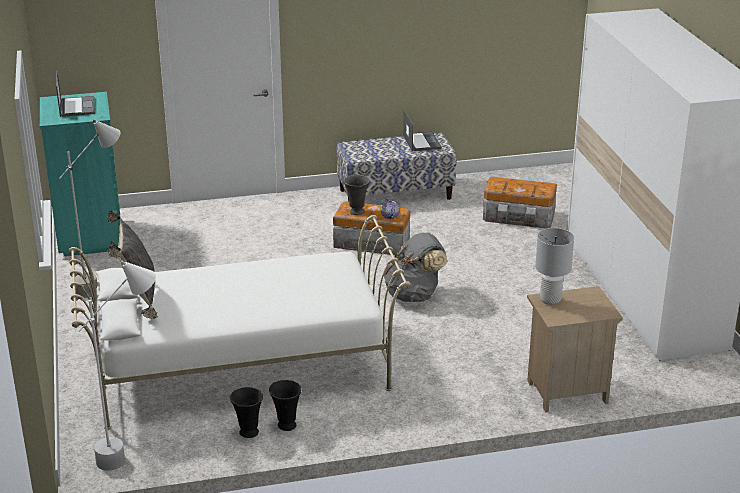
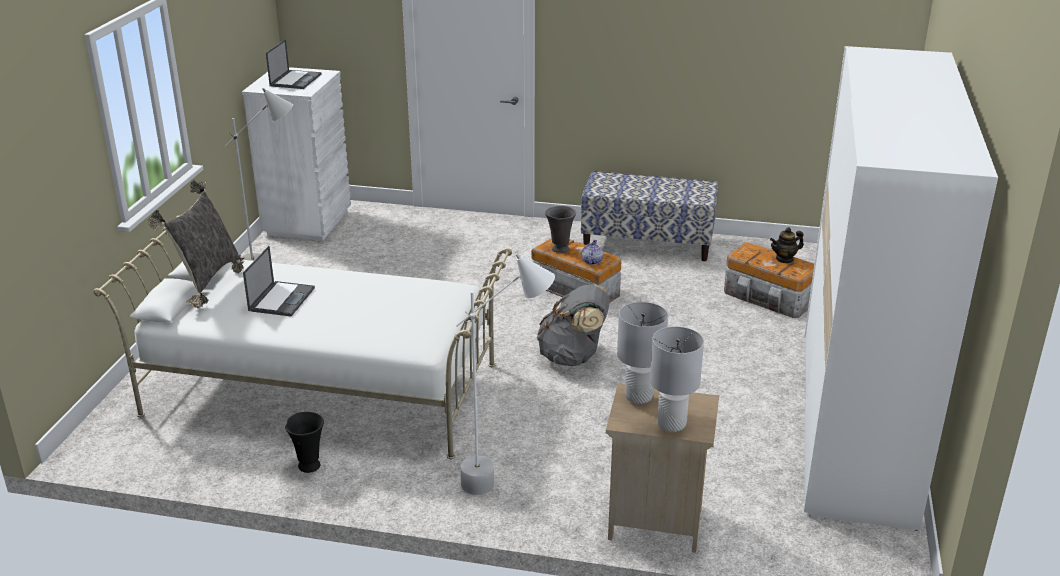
camera: 25 degrees right, 0 degrees up
(89, 237) = (306, 222): turquoise dresser -> white dresser
(133, 453) = (137, 450): white floor lamp -> white floor lamp (505, 482)
(248, 432) = (264, 462): black vase -> none
(421, 142) = (684, 187): laptop -> laptop (282, 299)
(528, 184) = (784, 259): none -> teapot
(588, 313) = (672, 426): none -> grey table lamp

